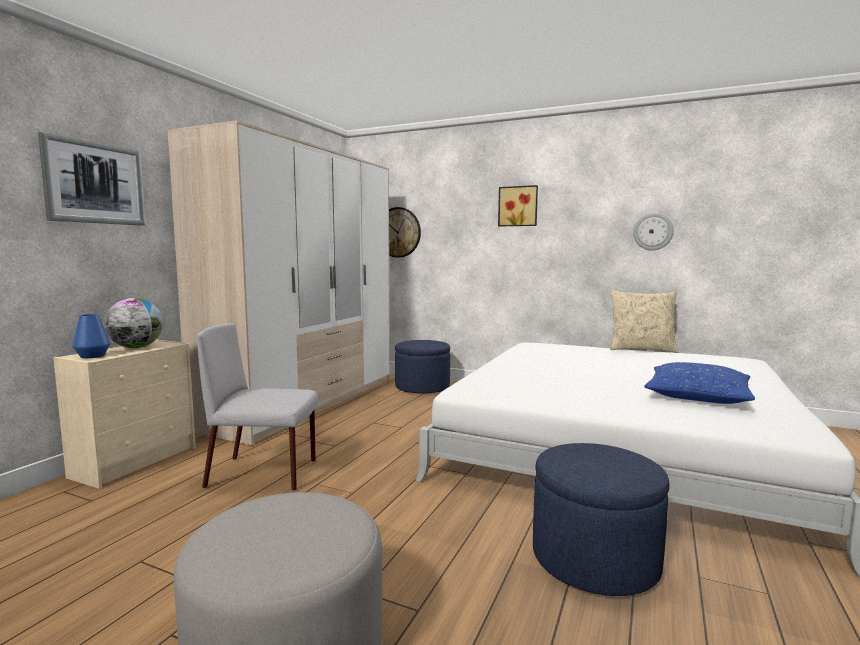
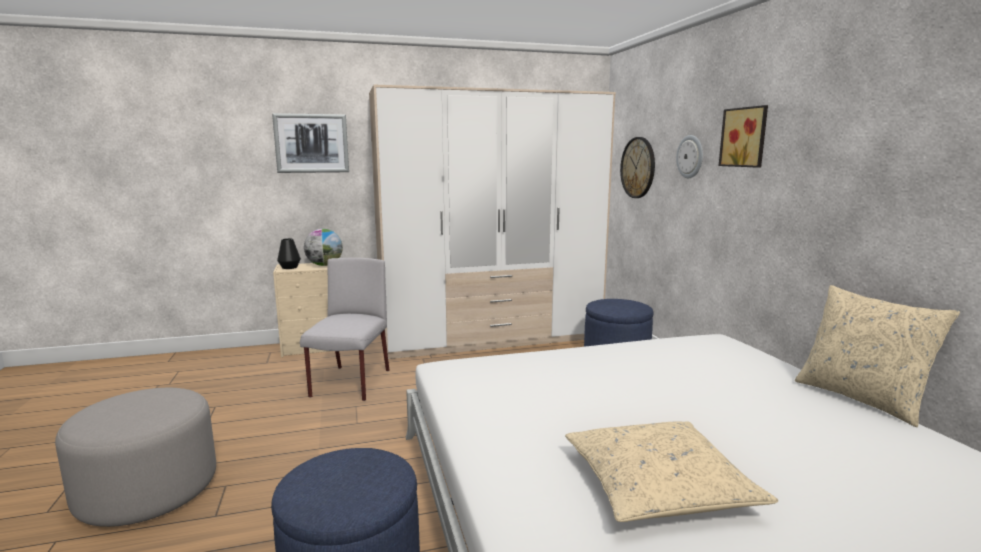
camera: 50 degrees right, 5 degrees up
(92, 356) = (289, 267): blue vase -> black vase
(264, 473) = (350, 384): grey chair -> grey chair turned 45 degrees clockwise
(653, 231) = (928, 189): wall clock -> wall clock (690, 156)
(697, 395) = (657, 486): blue pillow -> beige pillow

